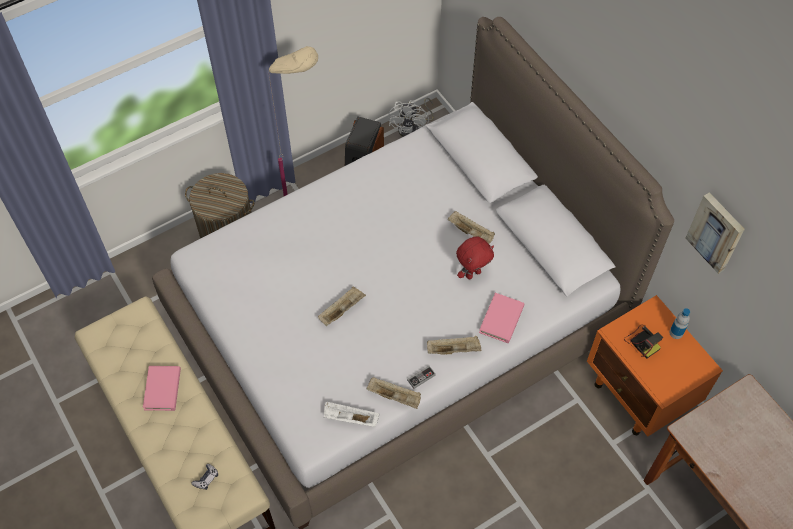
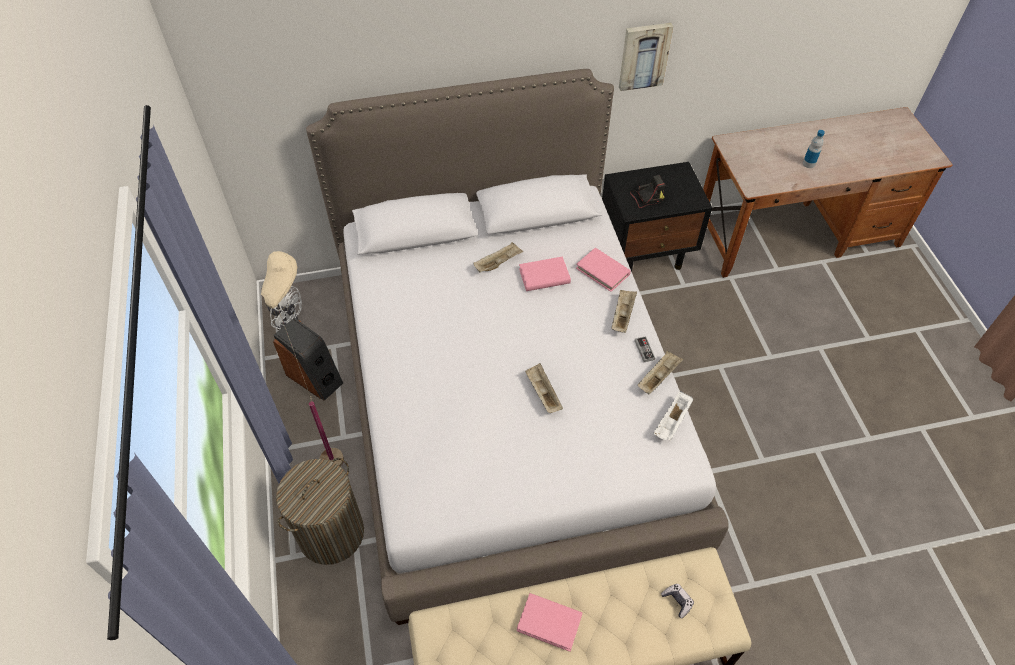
camera: 70 degrees left, 5 degrees down
(472, 273) = (544, 276): red plush toy -> pink book
(639, 395) = (646, 253): orange nightstand -> black nightstand
(676, 333) = (645, 175): bottle -> bottle (808, 164)

